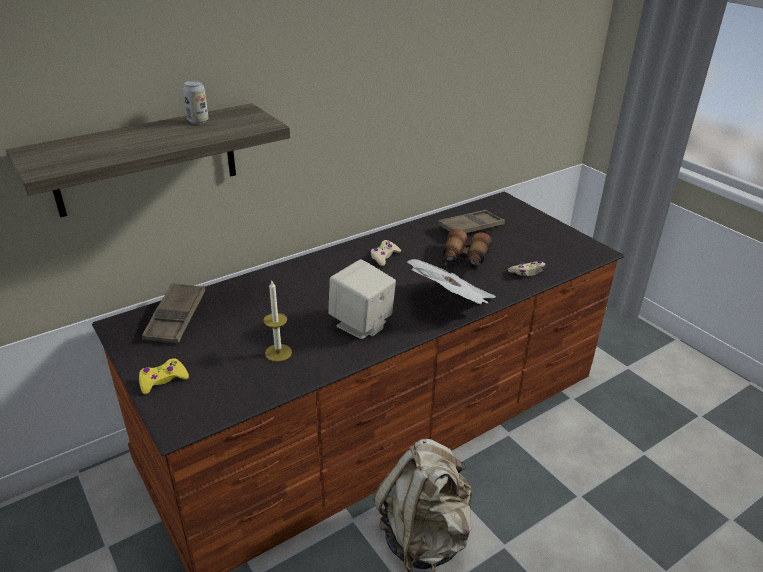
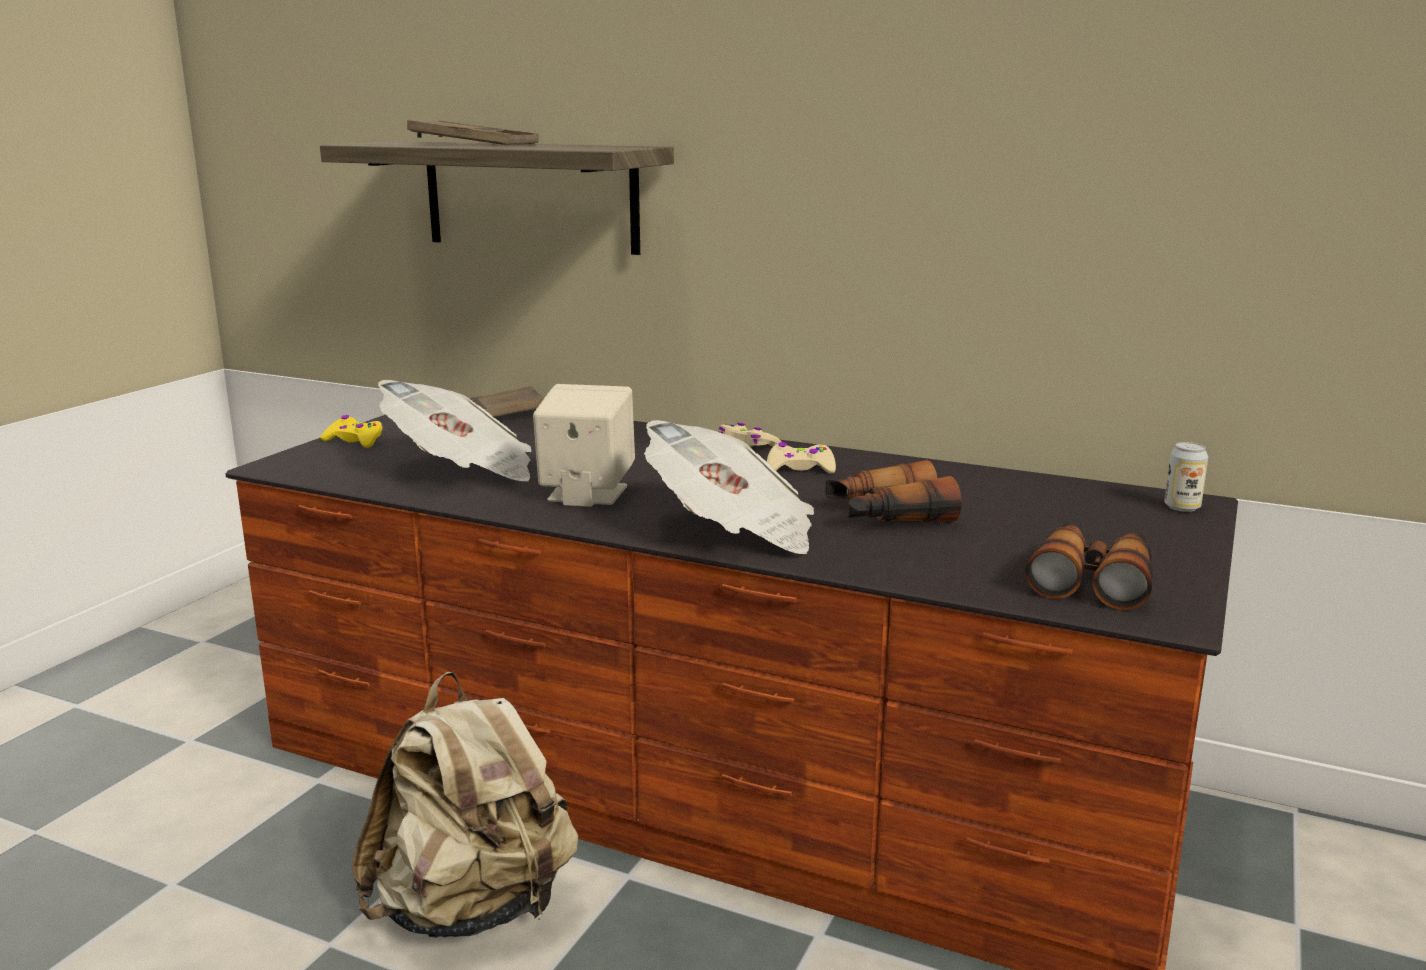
camera: 60 degrees right, 15 degrees down
(198, 121) = (569, 145): can -> can (1182, 507)
(278, 352) = (463, 470): candle -> newspaper
(471, 227) = (1019, 499): brown tray -> brown tray (473, 144)
(527, 272) = (940, 566): beige game controller -> beige game controller (748, 444)
(560, 250) = (1092, 580): none -> binoculars

